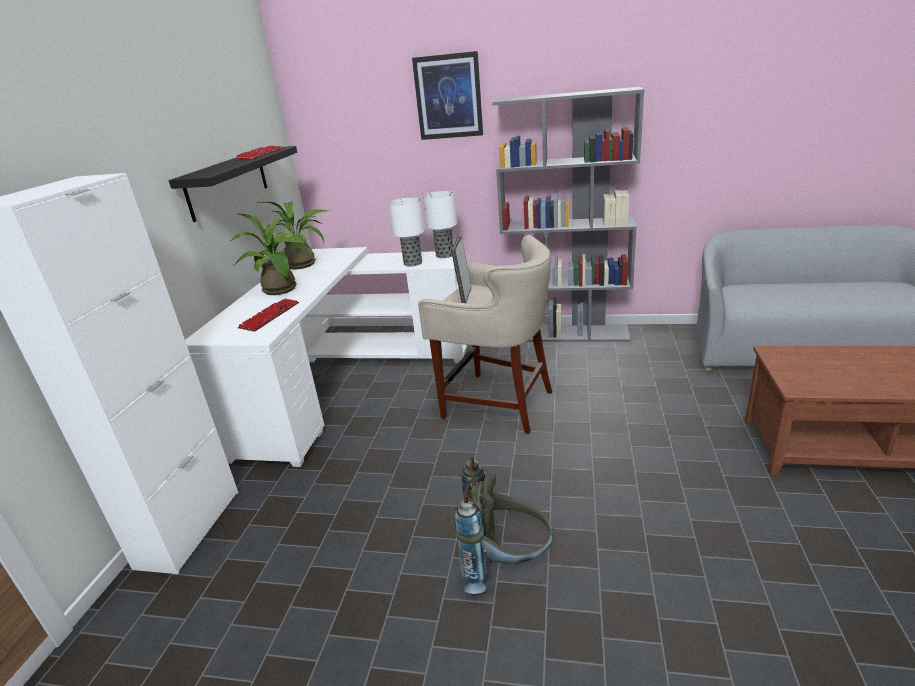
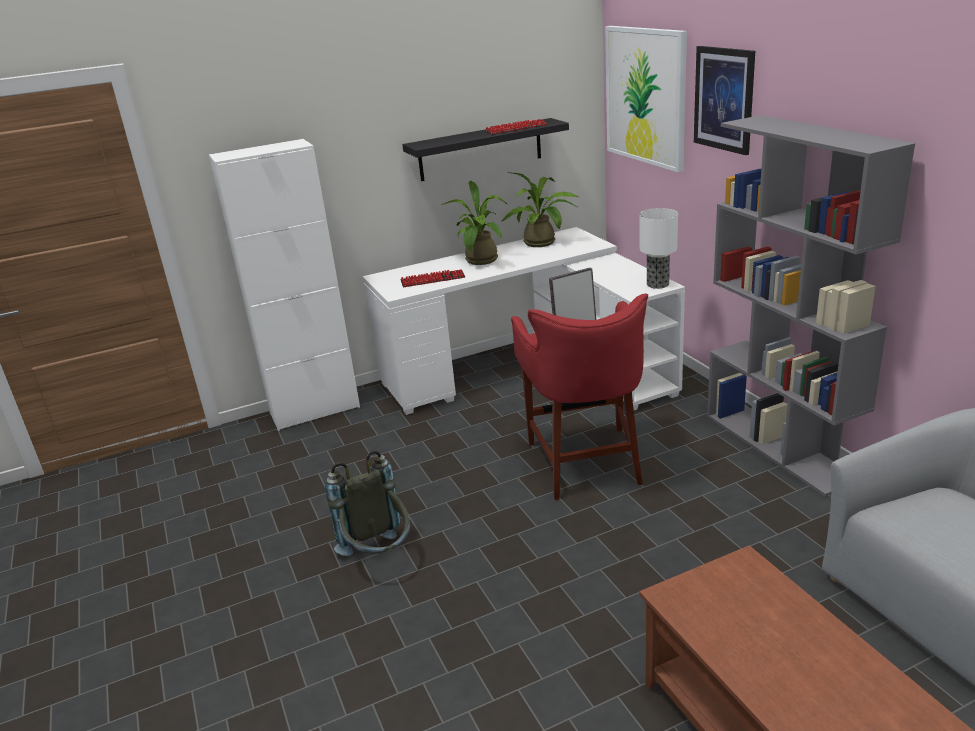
camera: 55 degrees right, 0 degrees up
(349, 115) = (645, 96): none -> picture
(413, 263) = (618, 280): table lamp -> none
(497, 403) = (586, 461): beige stool -> red stool

